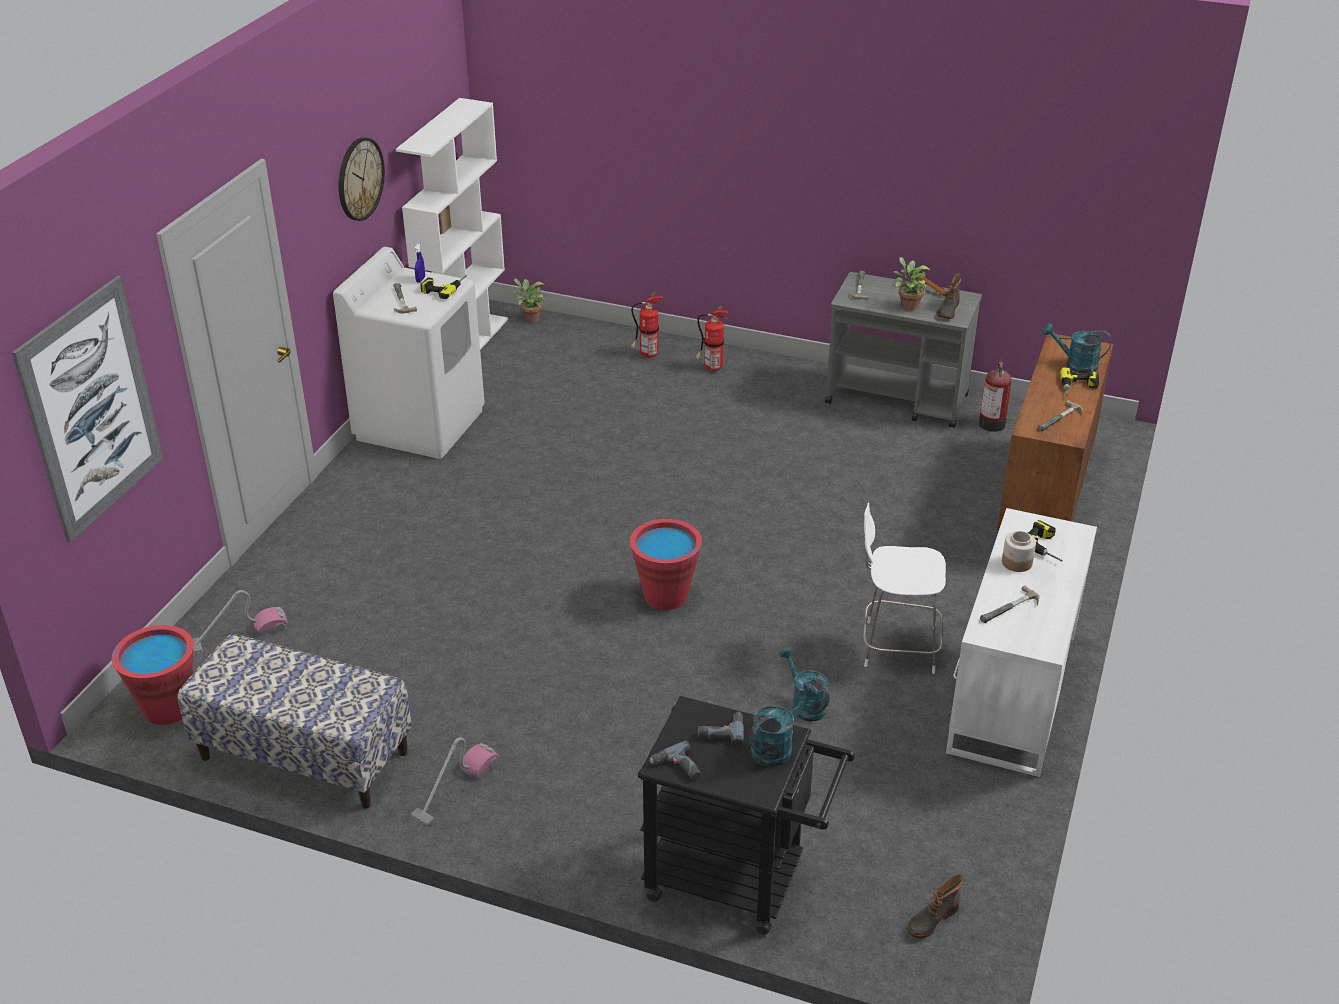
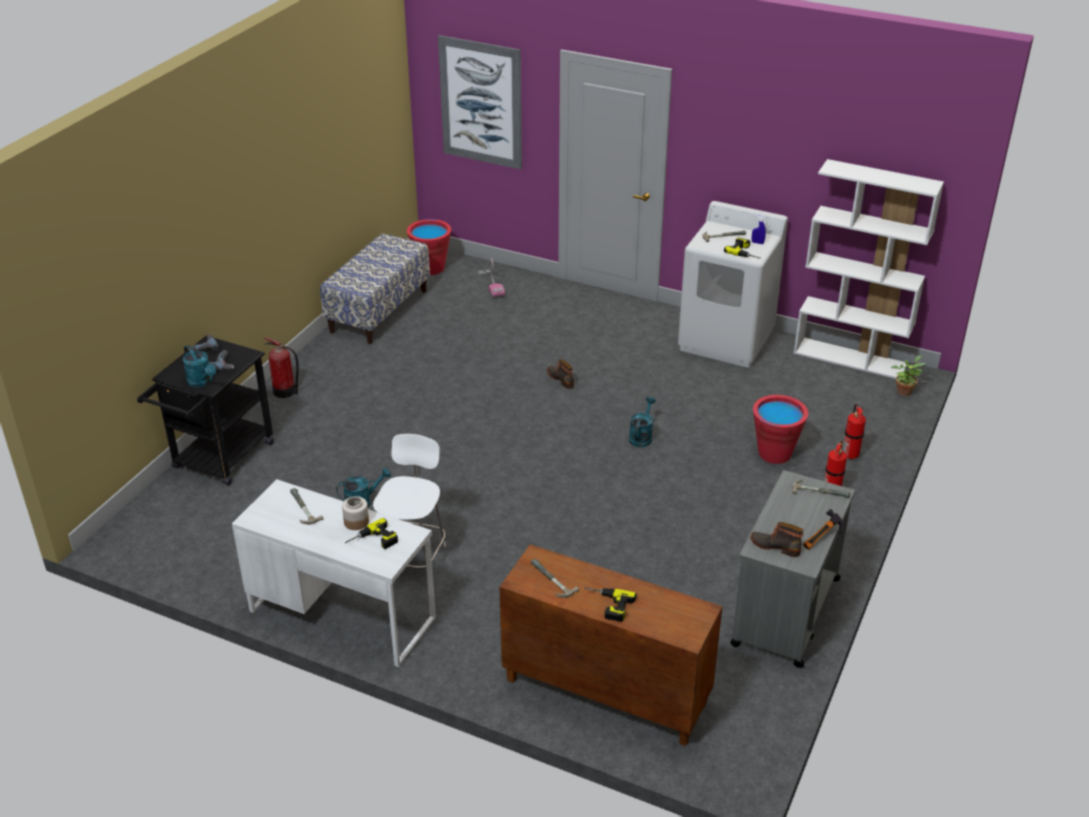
camera: 95 degrees right, 0 degrees up
(360, 179) = (778, 152): wall clock -> none
(455, 788) = (334, 360): vacuum cleaner -> none
(666, 596) = (496, 447): red bucket -> red bucket (774, 453)
(907, 305) = (783, 519): potted plant -> none
(931, 919) = (151, 536): boot -> boot (561, 379)
(992, 423) = (744, 678): fire extinguisher -> fire extinguisher (285, 391)
(1075, 365) = (653, 613): turquoise watering can -> turquoise watering can (641, 436)

